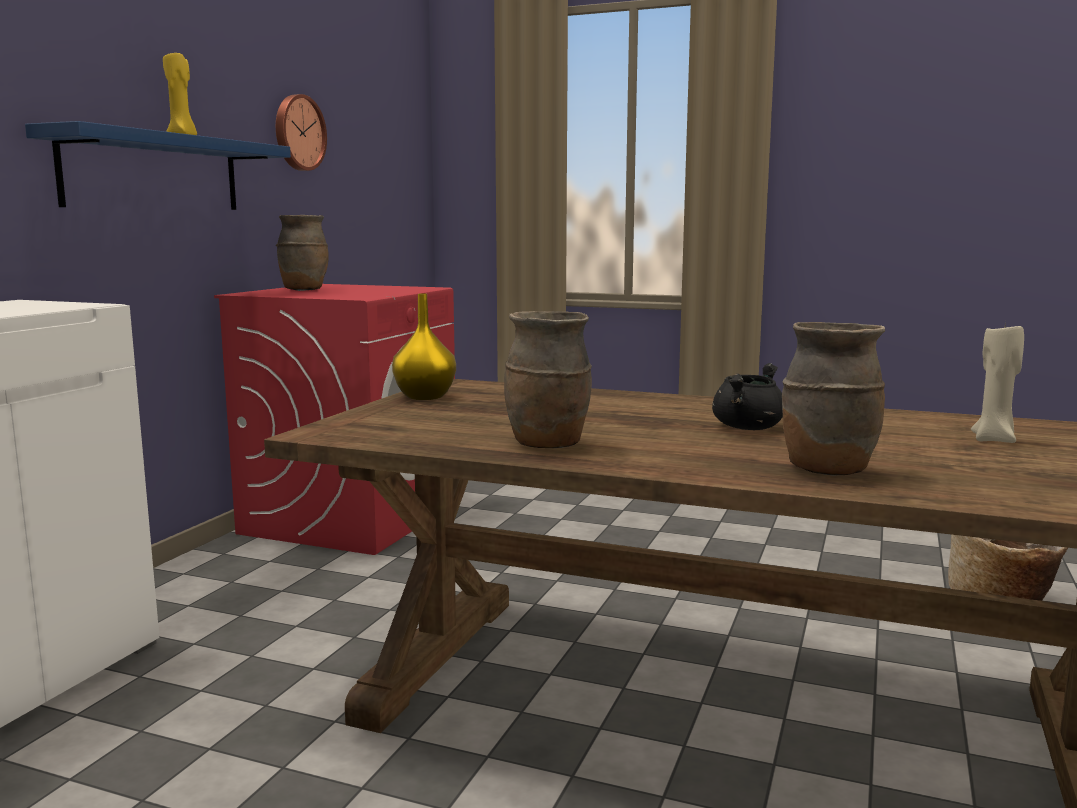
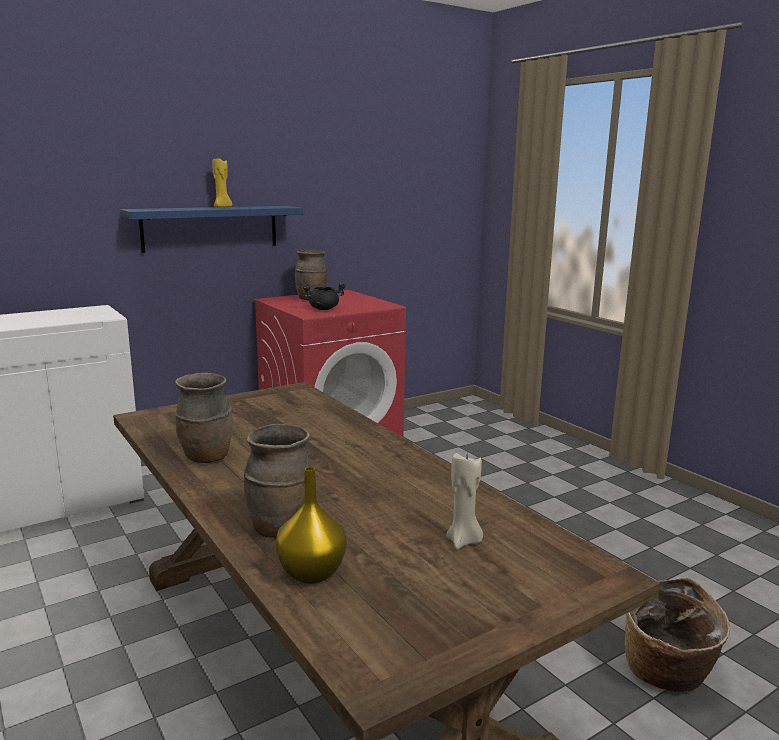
camera: 35 degrees right, 5 degrees up
(298, 133) = (337, 190): wall clock -> none
(424, 397) = (252, 398): yellow vase -> yellow vase (310, 573)
(747, 427) = (343, 476): black cooking pot -> black cooking pot (324, 309)

